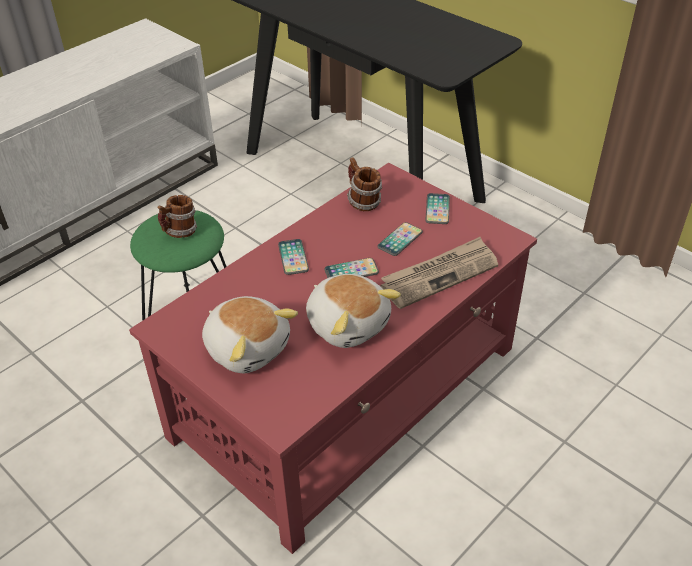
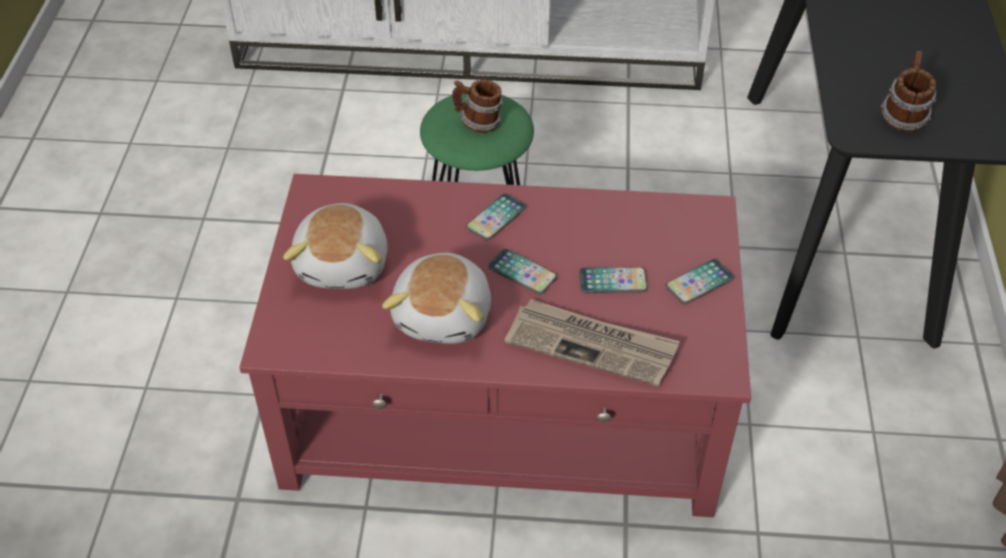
camera: 50 degrees right, 5 degrees up
(362, 202) = (640, 216): mug -> mug (902, 116)

